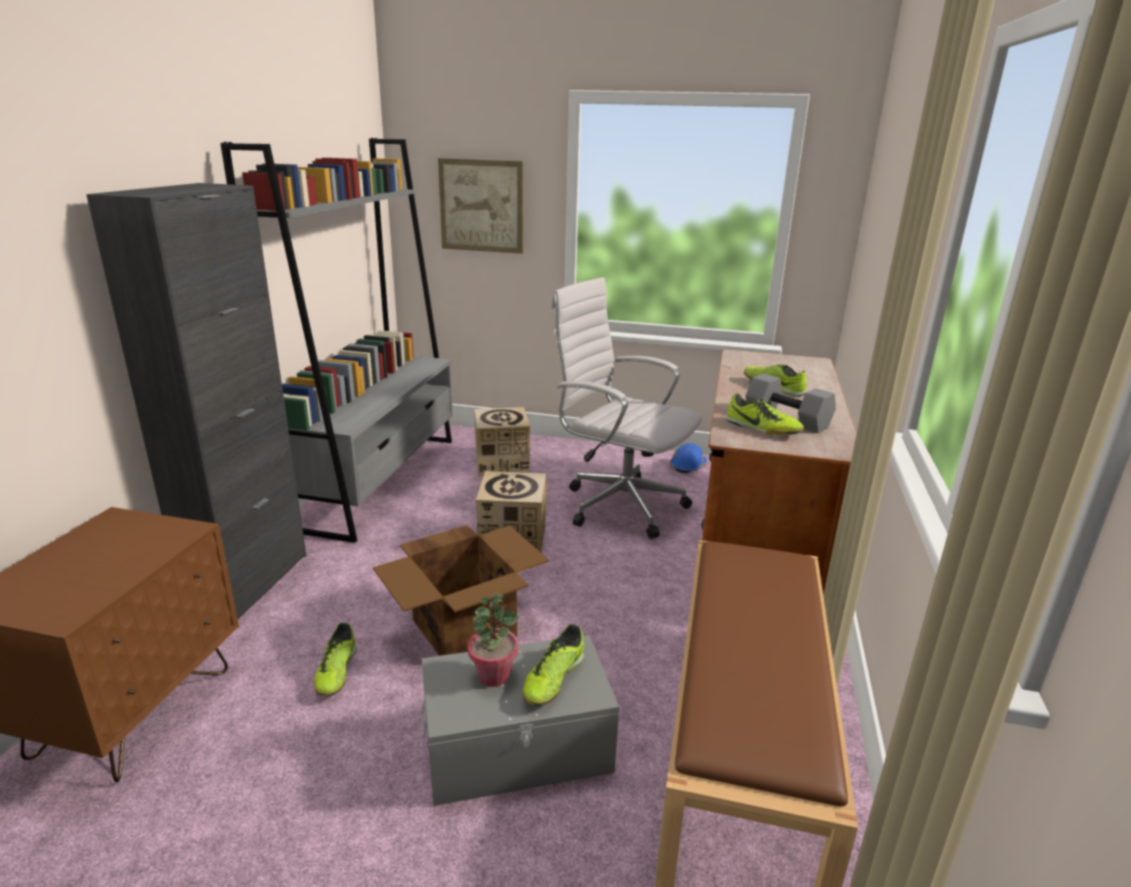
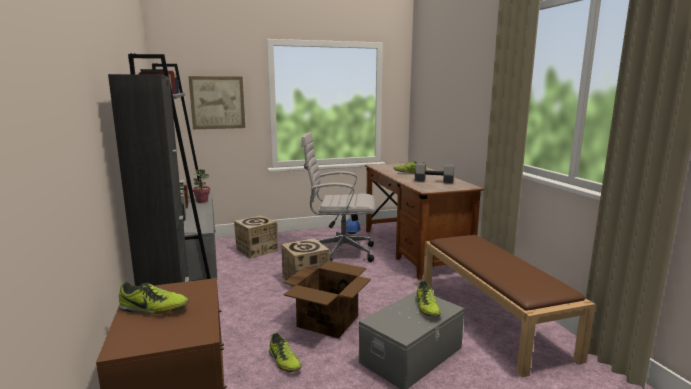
camera: 30 degrees left, 10 degrees down
(494, 675) = (401, 315): potted plant -> potted plant (202, 201)
(762, 429) = (431, 185): shoe -> shoe (153, 309)

